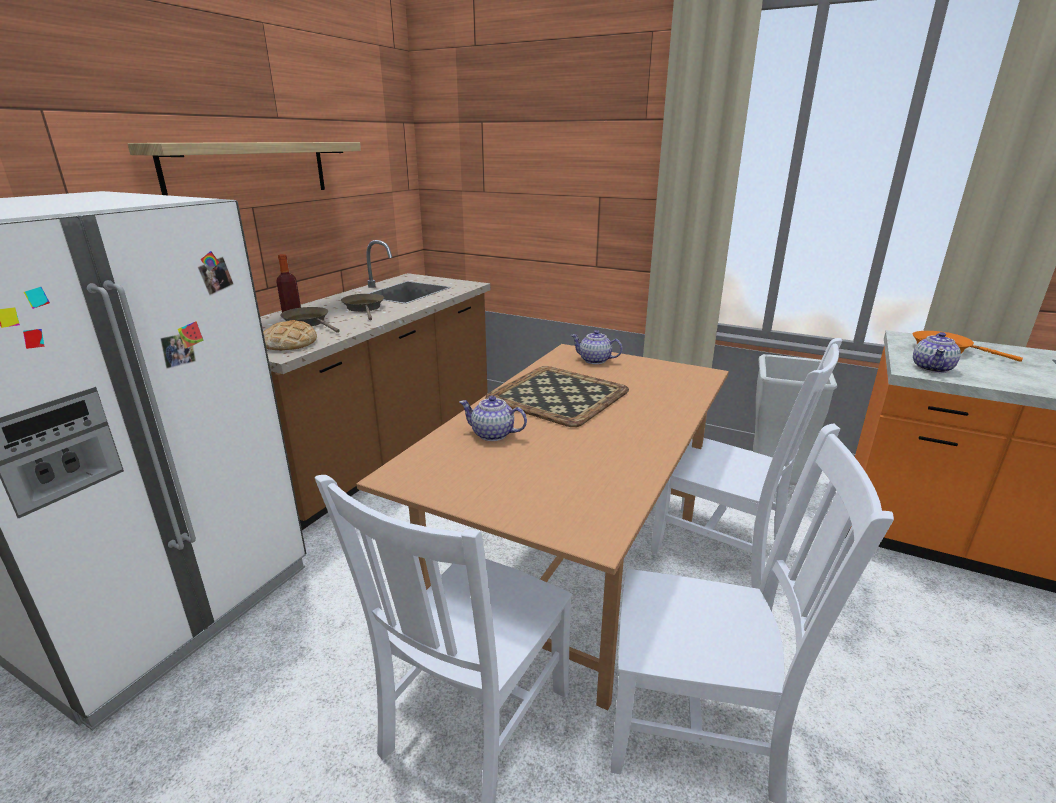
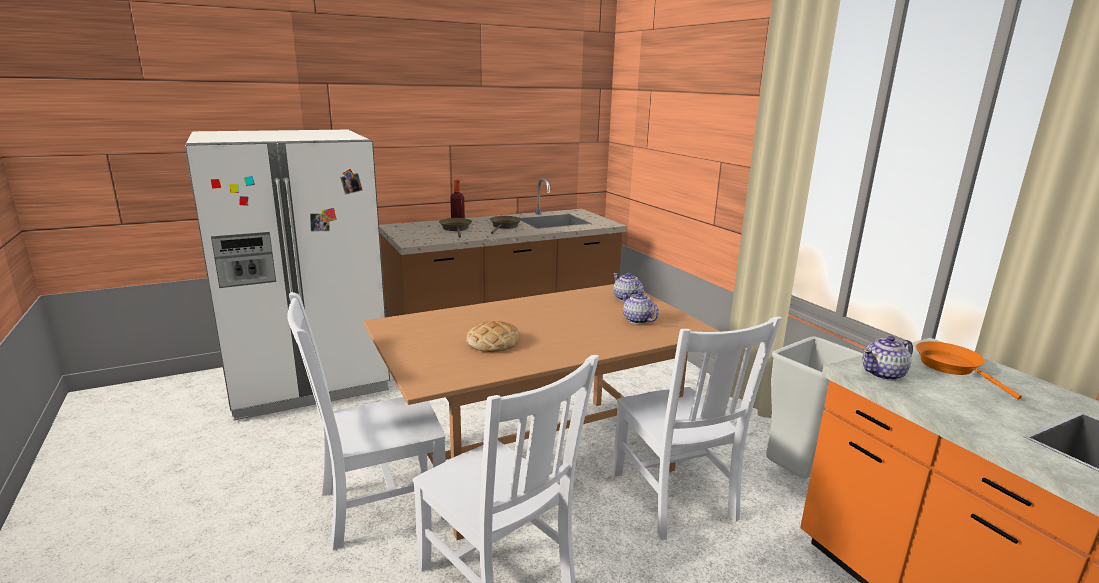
camera: 35 degrees right, 5 degrees down
(249, 169) = (451, 120): shelf -> none
(290, 343) = (425, 238): bread -> bread (492, 342)
(493, 434) = (470, 320): teapot -> teapot (637, 320)
(558, 396) = (552, 312): tray -> none

